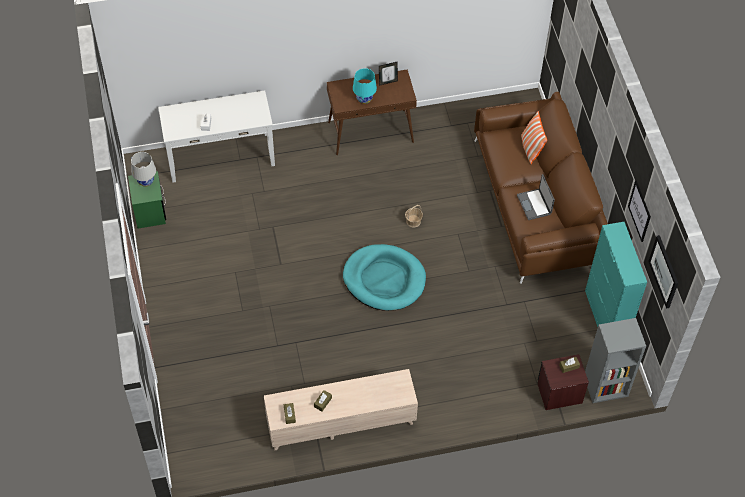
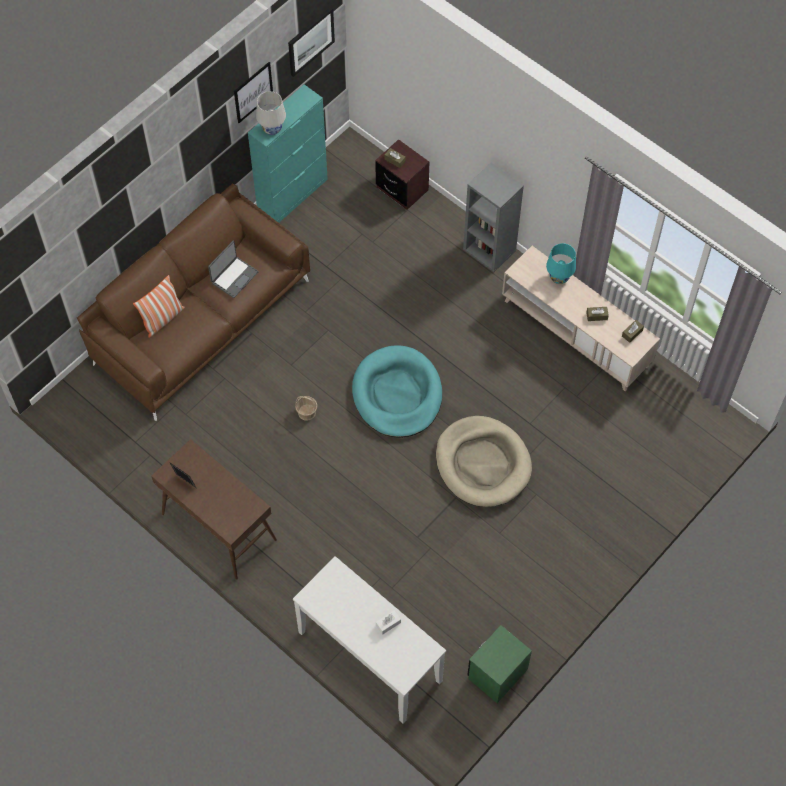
camera: 125 degrees left, 5 degrees up
(146, 181) = (492, 660): white table lamp -> white table lamp (272, 128)
(290, 295) = (482, 463): none -> beige dog bed
(364, 99) = (227, 490): turquoise table lamp -> turquoise table lamp (559, 277)
(605, 386) = (367, 160): grey bookcase -> grey bookcase (490, 250)

